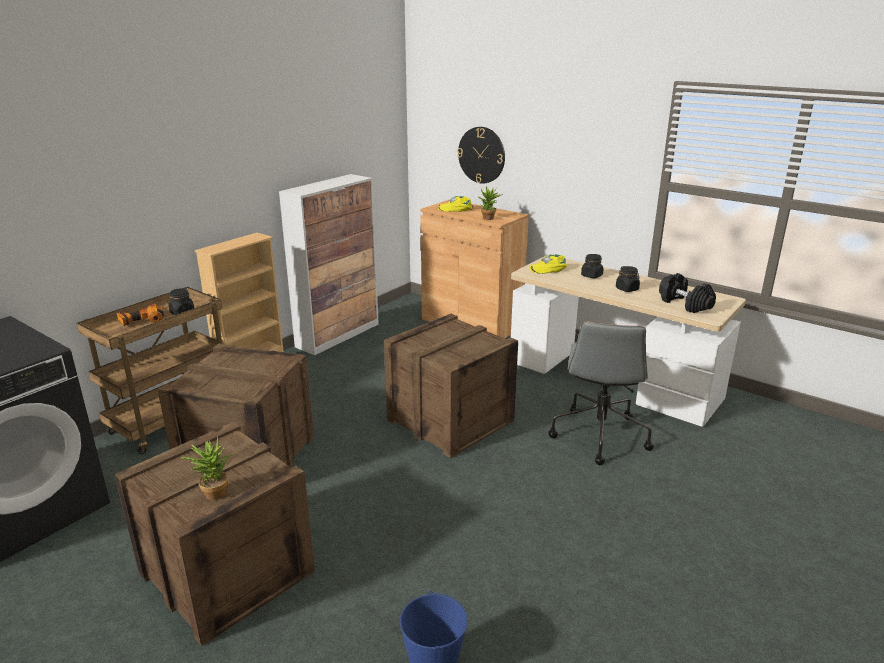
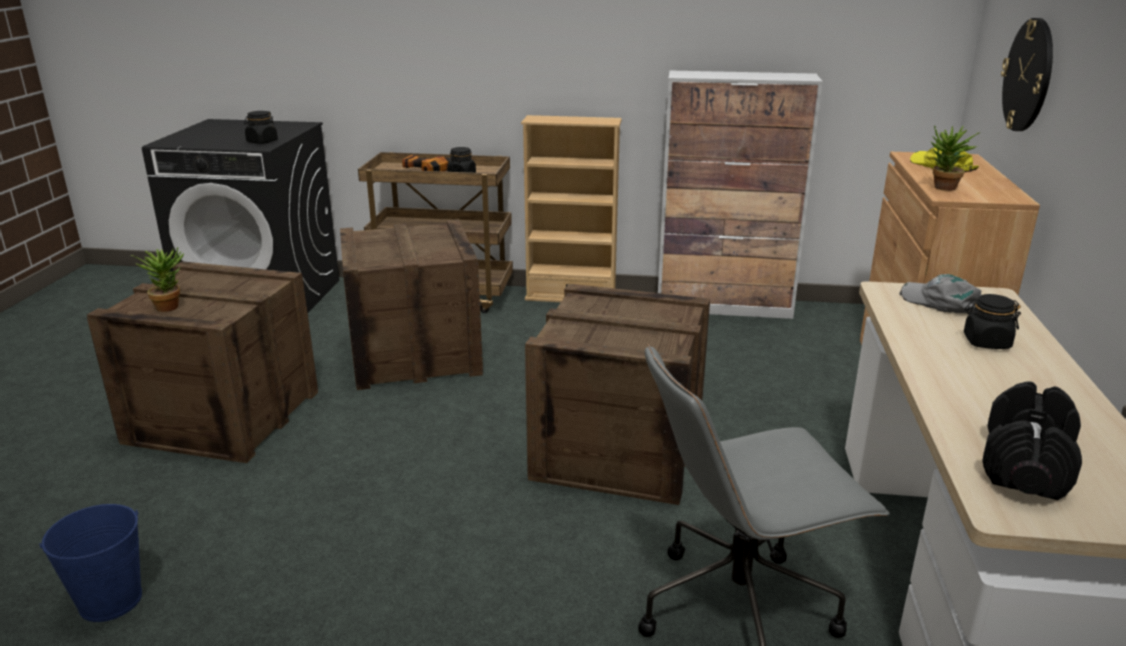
camera: 60 degrees right, 0 degrees up
(548, 268) = (942, 302): yellow cap -> grey cap
(627, 289) = (986, 387): black jar -> black jar (262, 142)

